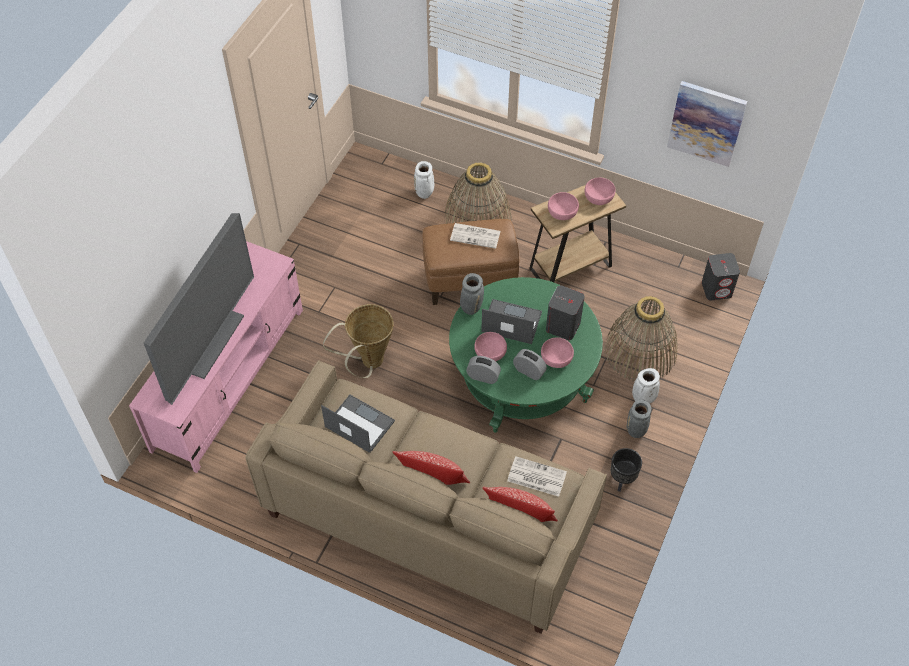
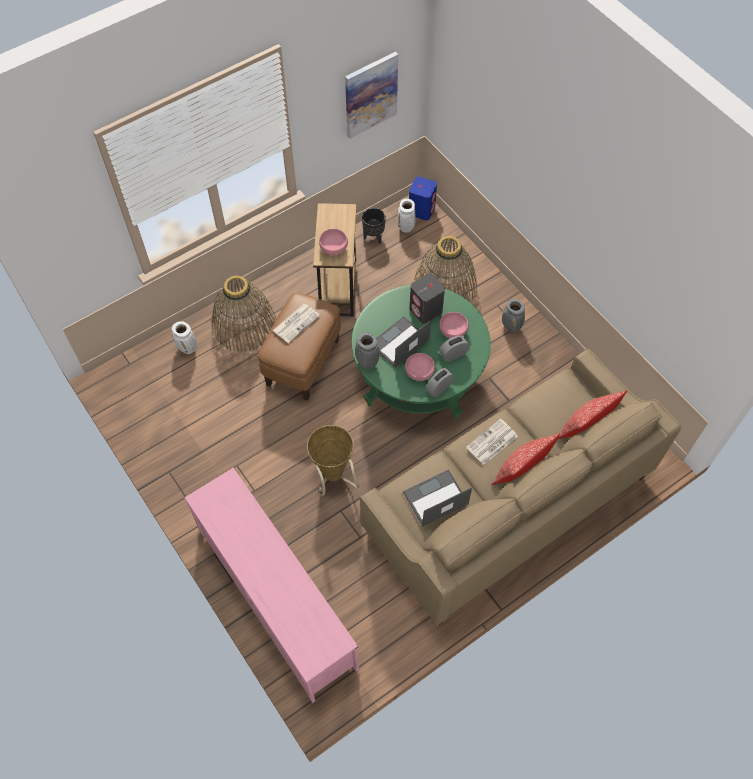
camera: 60 degrees left, 5 degrees up
(207, 339) = (275, 580): television -> none
(536, 477) = (556, 398): newspaper -> newspaper (491, 442)
(599, 197) = (336, 216): pink bowl -> none
(622, 480) = (547, 358): black planter -> black planter (374, 236)
(643, 399) = (487, 307): white vase -> white vase (406, 228)
(717, 289) = (421, 210): grey speaker -> blue speaker

